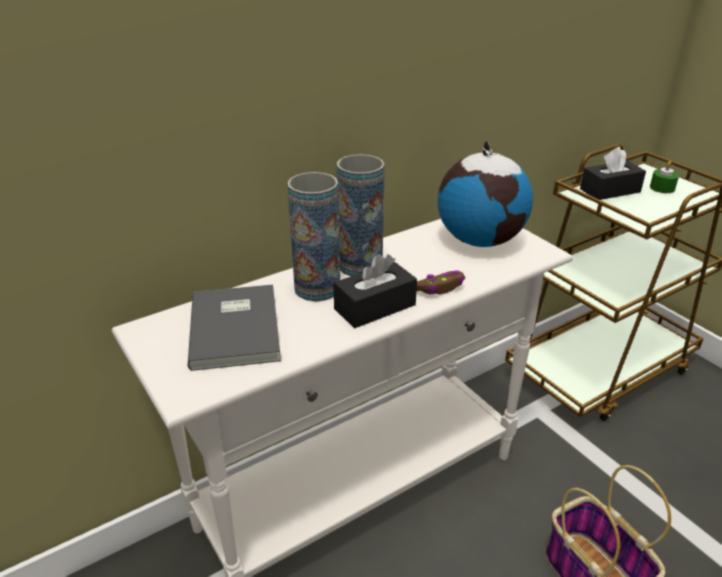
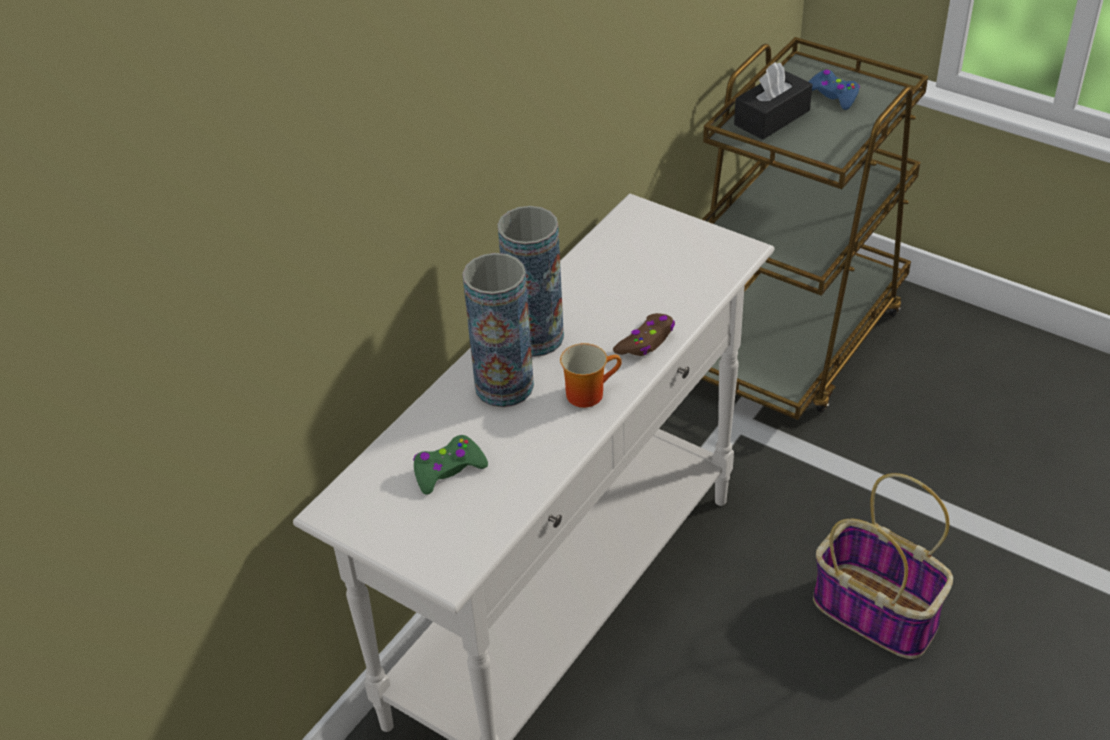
camera: 20 degrees left, 10 degrees up
(238, 328) = (448, 470): grey book -> green game controller
(375, 307) = (588, 391): black tissue box -> mug
(480, 240) = (657, 254): globe -> none
(662, 188) = (832, 95): green candle -> blue game controller

